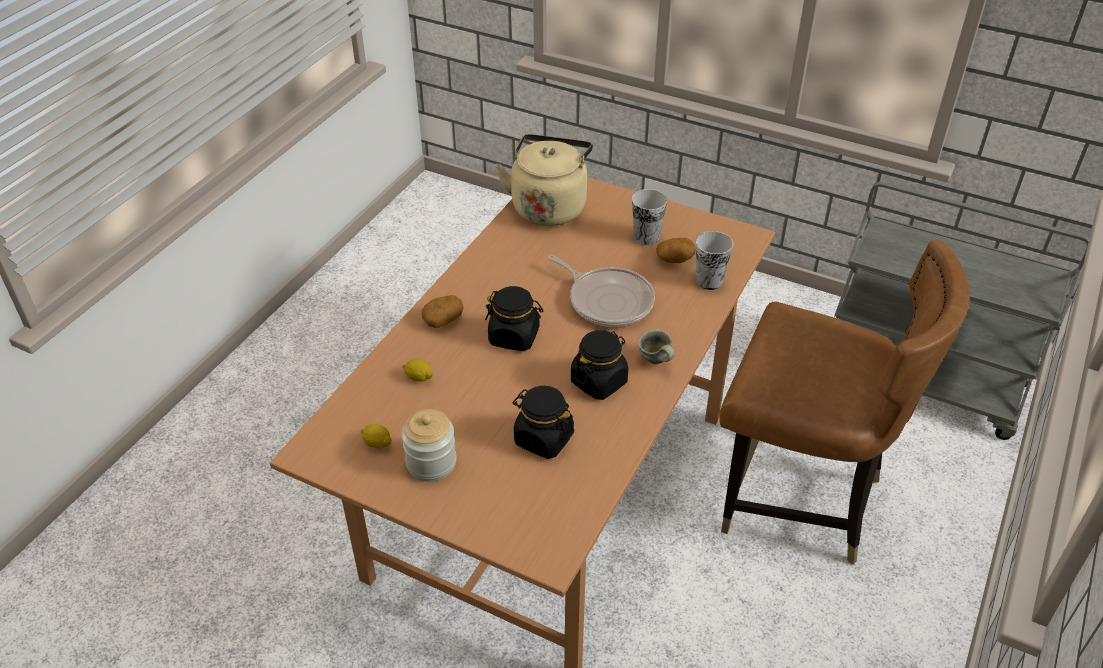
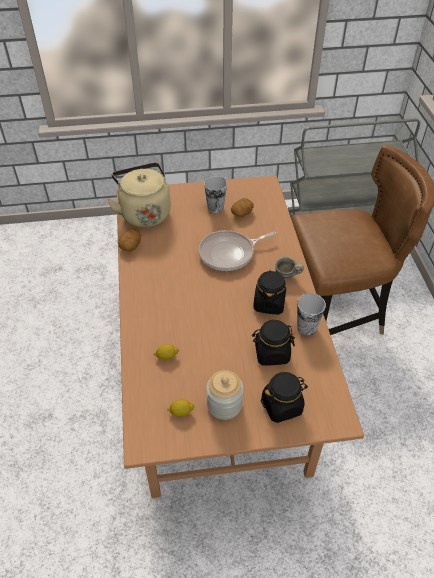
camera: 35 degrees left, 5 degrees up
(443, 319) = (147, 312): potato -> potato (130, 245)
(514, 337) = (198, 301): black jar -> black jar (282, 406)
(608, 300) = (229, 254): frying pan -> frying pan turned 150 degrees clockwise
(709, 281) = (270, 217): cup -> cup (307, 327)

